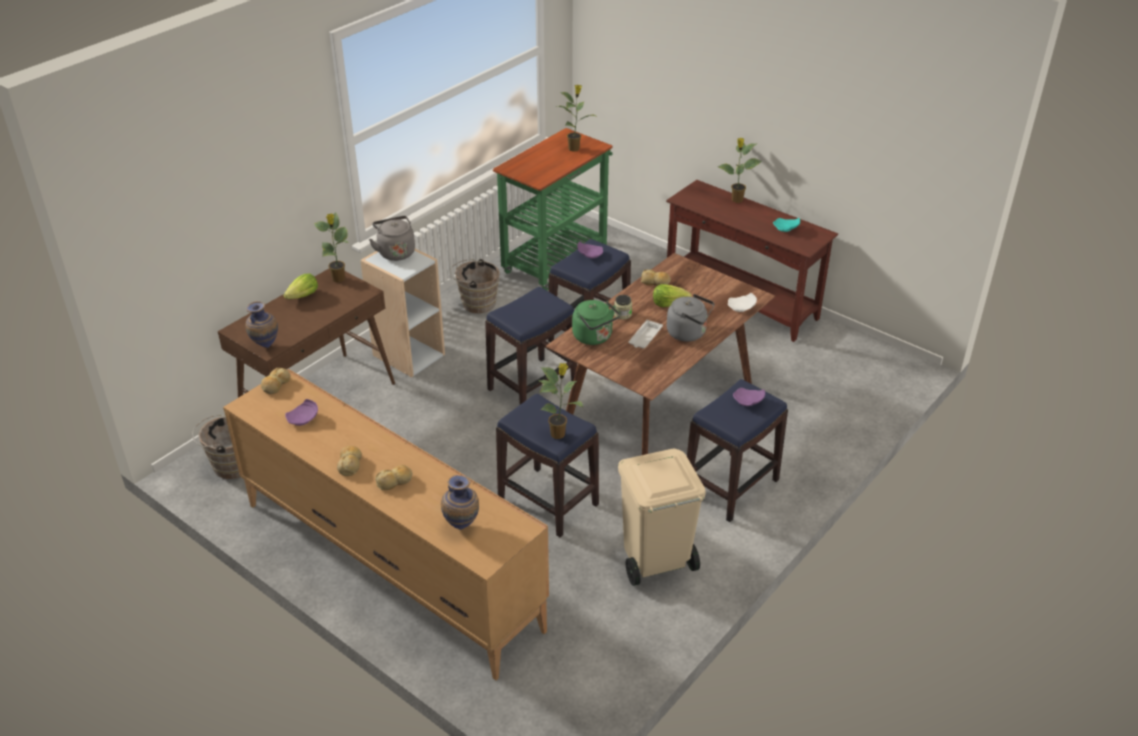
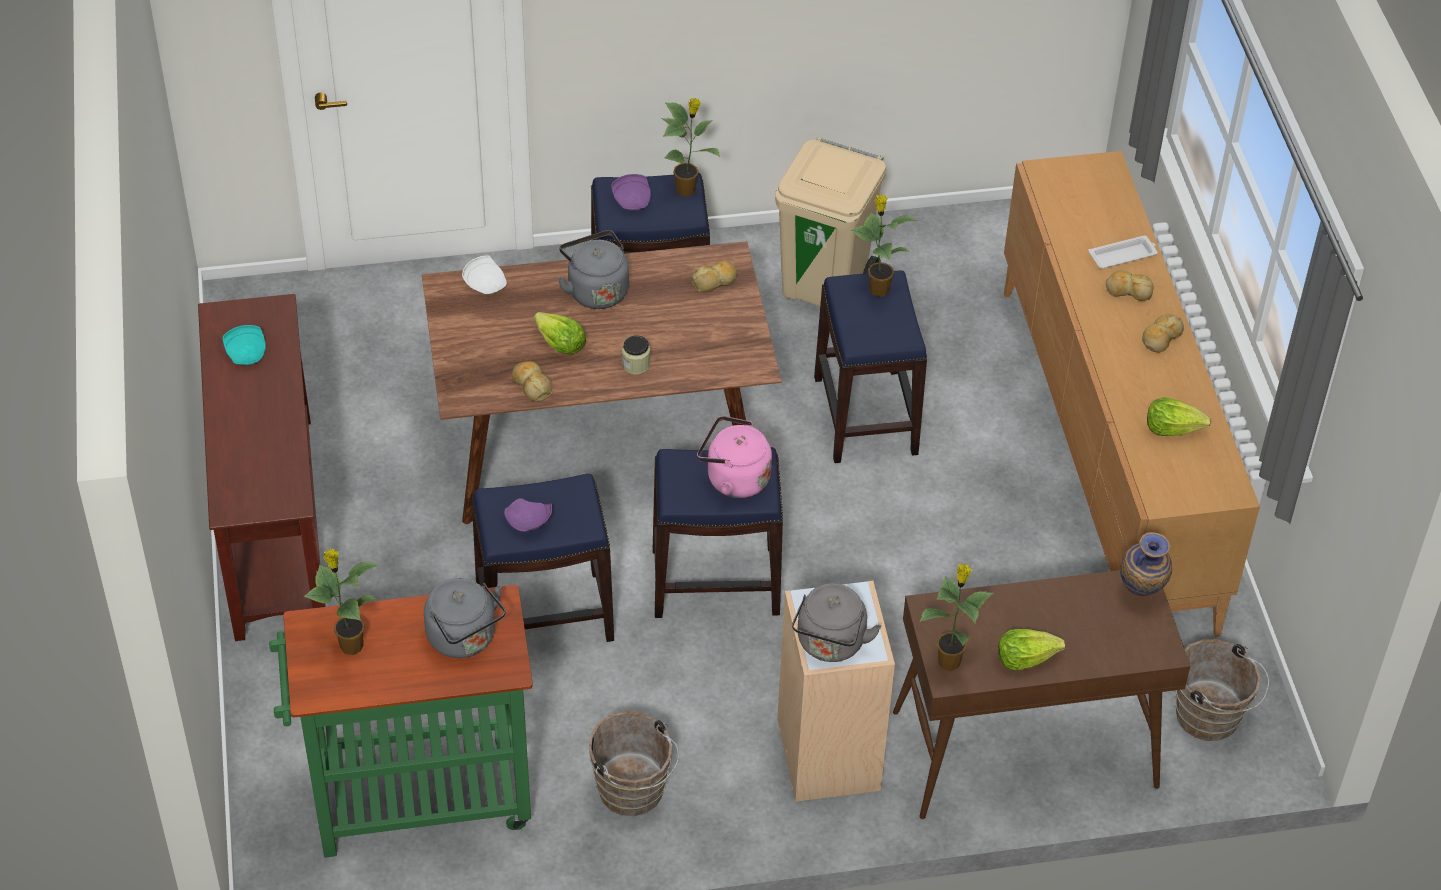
camera: 140 degrees left, 10 degrees up
(275, 385) = (1174, 499): bread -> bread (715, 281)
(303, 419) = (1173, 428): purple plate -> lettuce
(462, 525) = (1099, 208): vase -> none
(523, 312) = (734, 479): none -> pink kettle
(535, 167) = (465, 639): none -> grey kettle
(594, 337) = (710, 354): green kettle -> none
(645, 337) = (653, 317): white tray -> white tray (1123, 256)
(736, 200) = (224, 446): potted plant -> potted plant (687, 189)

